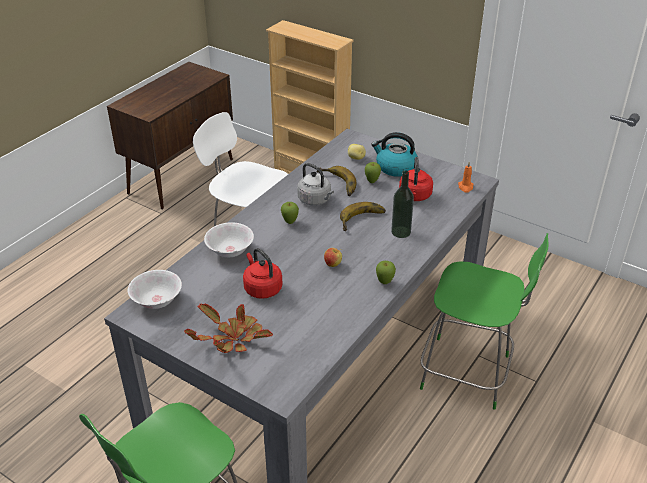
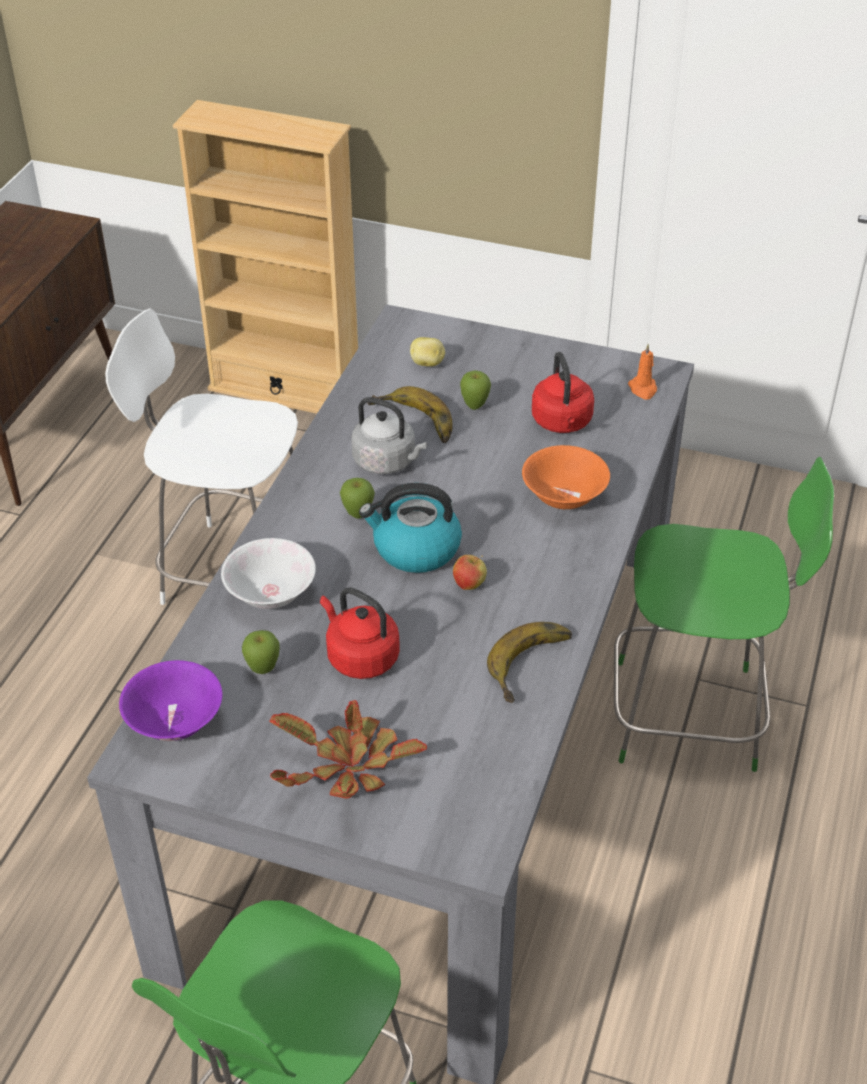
camera: 15 degrees left, 5 degrees up
(157, 301) = (176, 722): white bowl -> purple bowl
(363, 220) = (489, 487): banana -> banana (535, 666)
(384, 282) = (573, 602): apple -> apple (263, 670)
(395, 167) = (505, 371): kettle -> kettle (415, 549)
(401, 232) = (564, 498): bottle -> orange bowl

